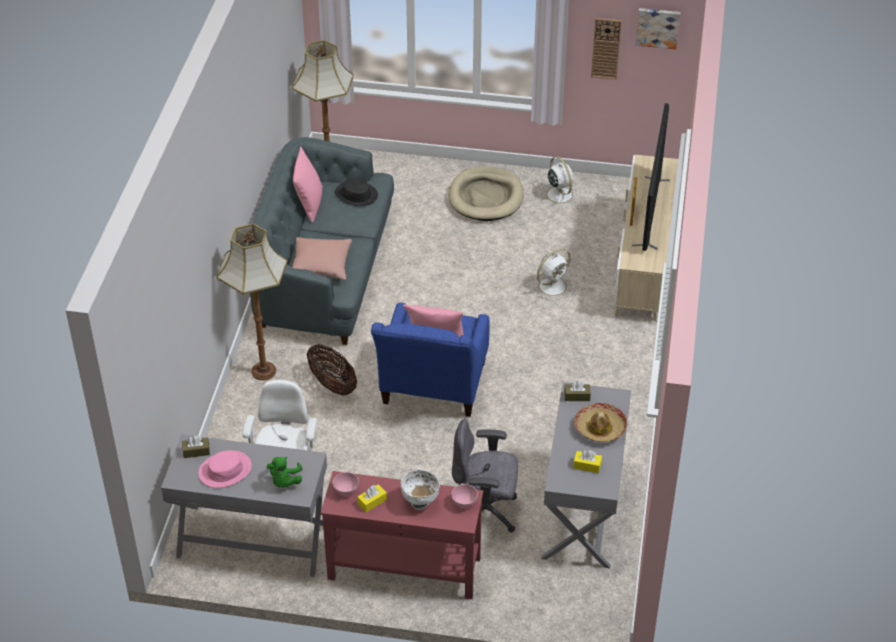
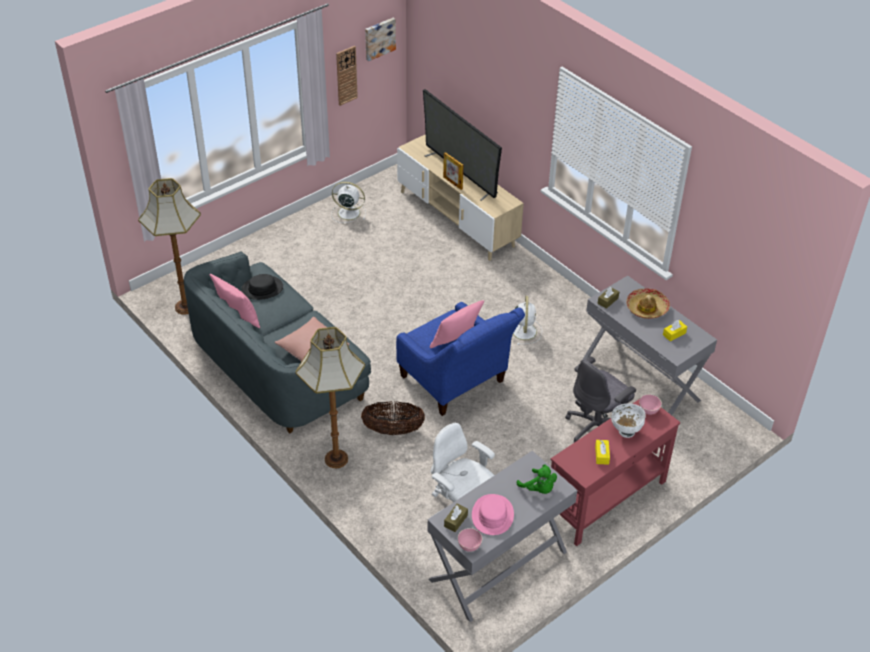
camera: 50 degrees left, 0 degrees up
(346, 491) = (578, 462): pink bowl -> pink bowl (469, 546)
(486, 197) = (306, 245): beige dog bed -> none
(553, 286) = (429, 269): white fan -> white fan (524, 330)

